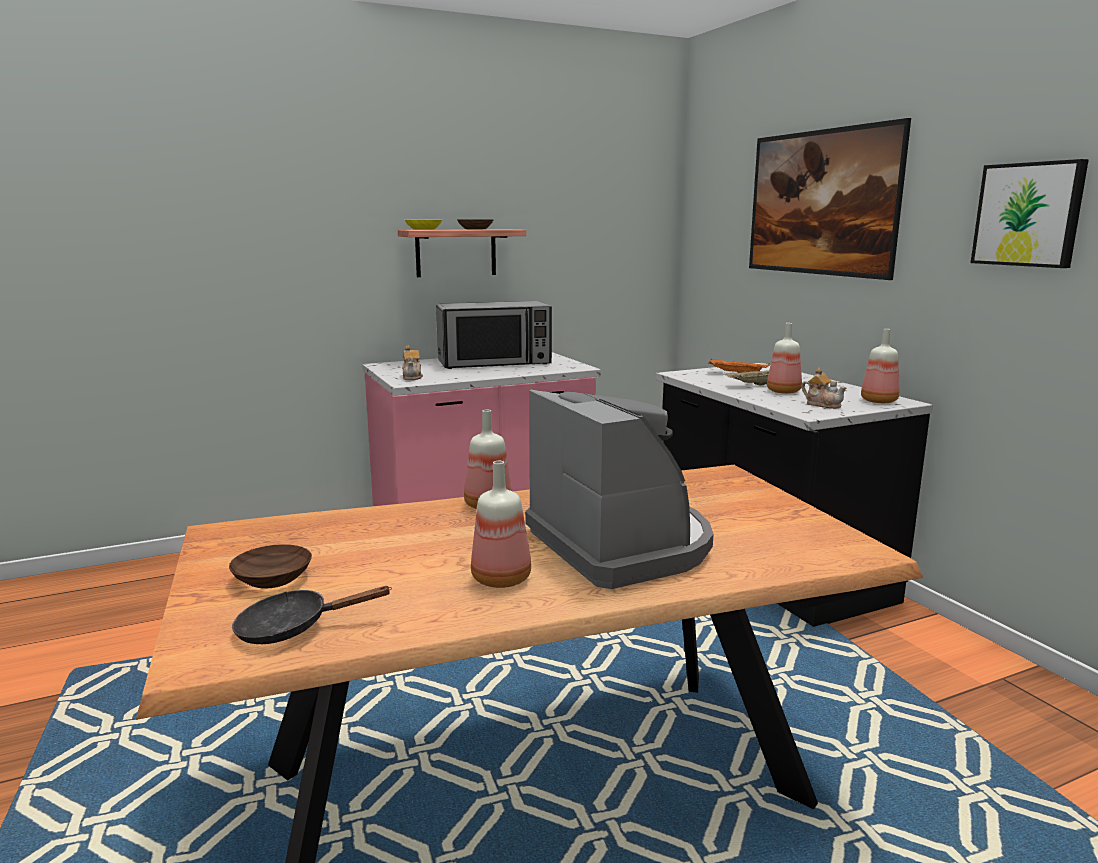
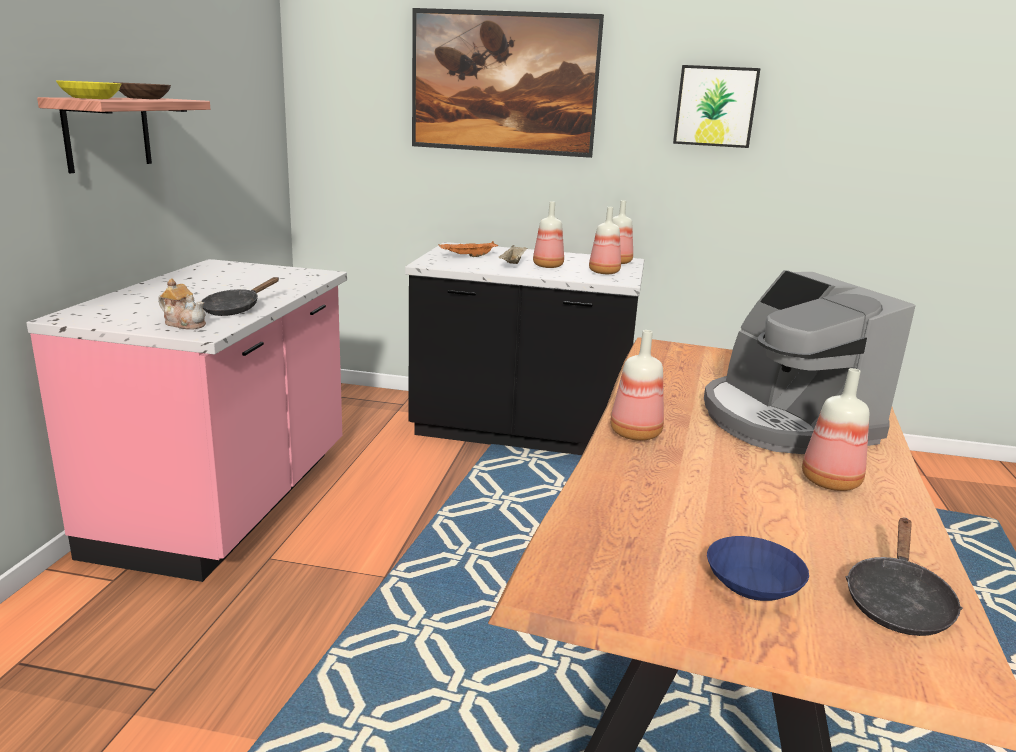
camera: 55 degrees left, 5 degrees up
(275, 578) = (752, 583): brown bowl -> blue bowl
(459, 375) = (235, 309): none -> black frying pan
(495, 363) = (214, 285): microwave -> none
(621, 544) = (783, 421): coffee machine -> coffee machine turned 120 degrees counterclockwise
(823, 404) = (603, 272): teapot -> bottle

